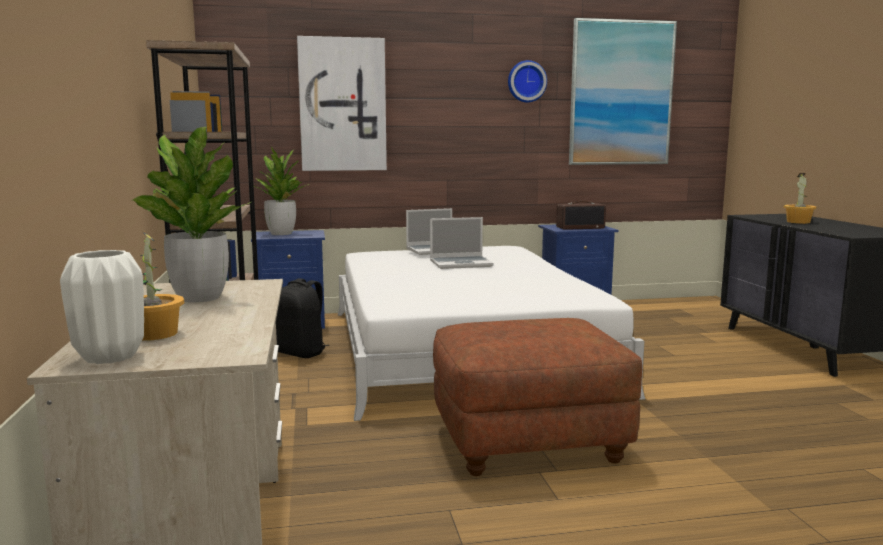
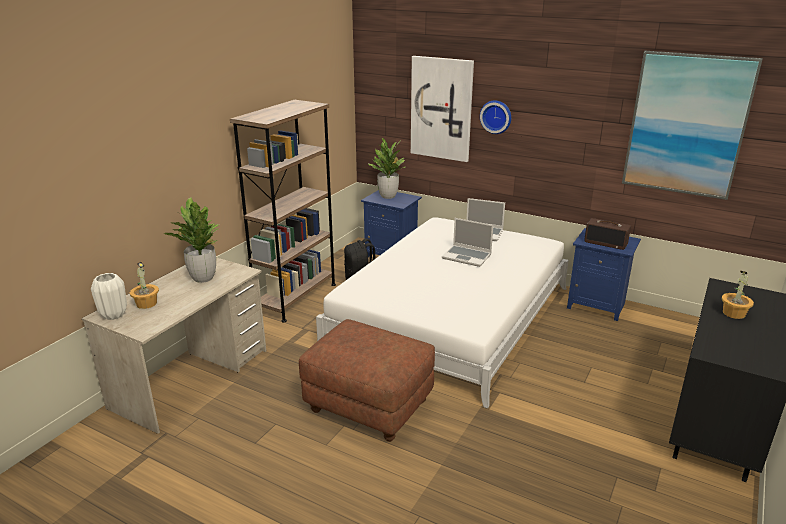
camera: 40 degrees right, 15 degrees up
(526, 81) = (590, 105): wall clock -> wall clock (496, 116)

